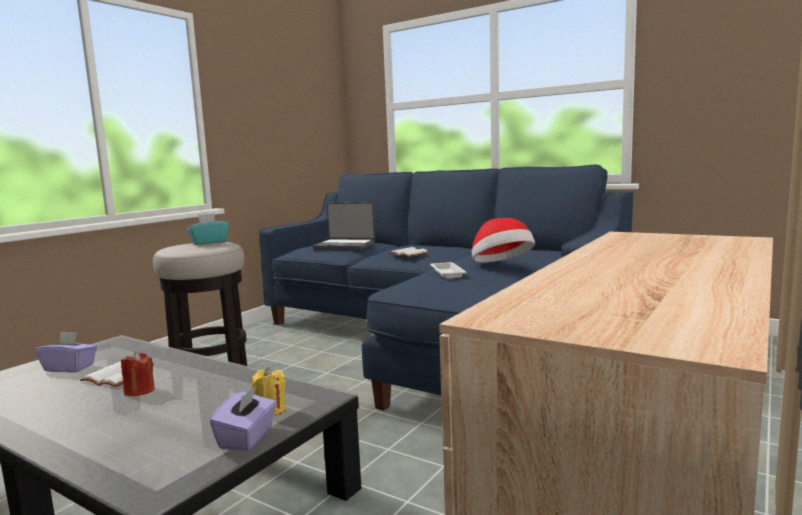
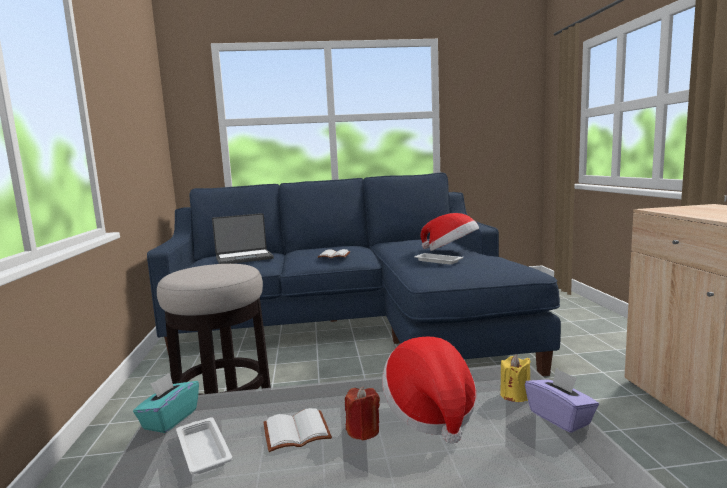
camera: 40 degrees left, 0 degrees up
(70, 368) = (203, 449): purple tissue box -> white tray
(194, 397) = (430, 413): none -> hat
(209, 242) = (213, 266): turquoise tissue box -> turquoise tissue box (169, 419)

